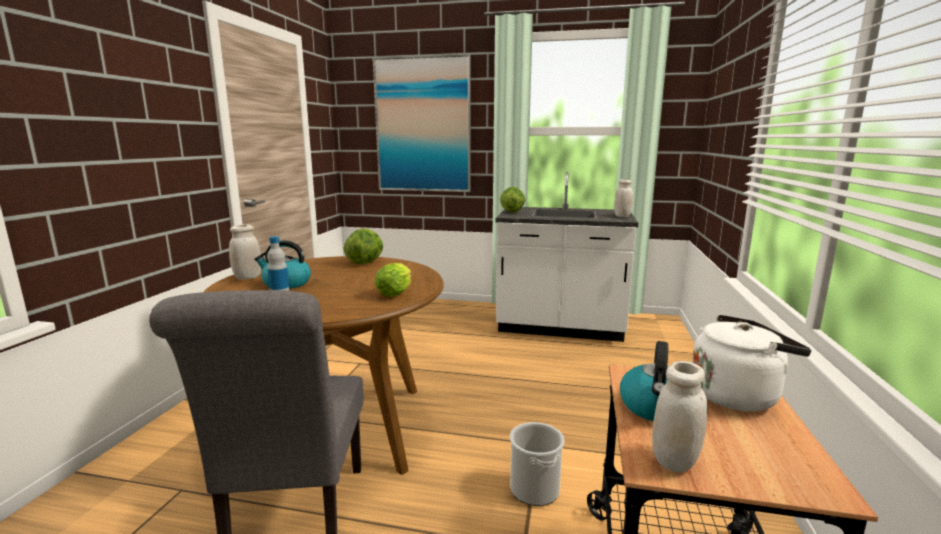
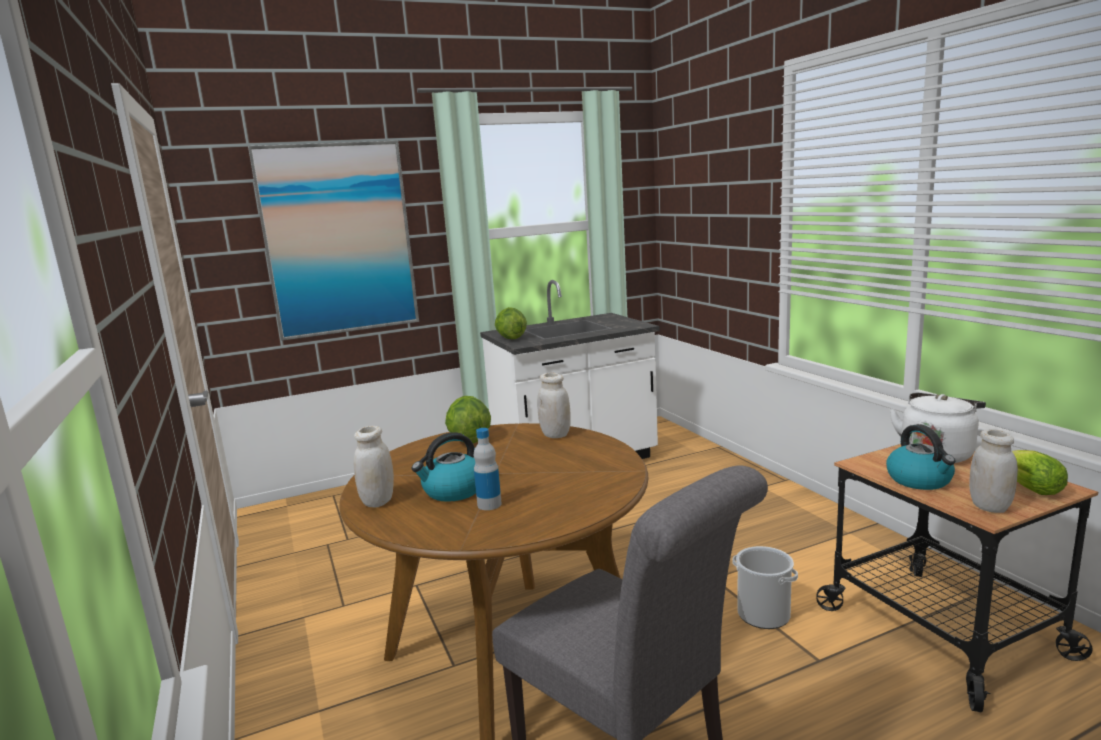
camera: 35 degrees left, 0 degrees up
(396, 293) = (599, 459): lettuce -> lettuce (1026, 488)
(622, 216) = (627, 321): white jar -> white jar (555, 435)

